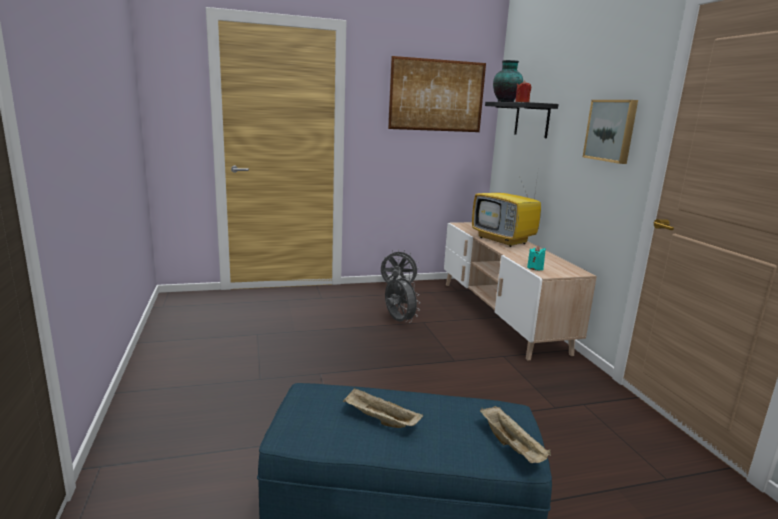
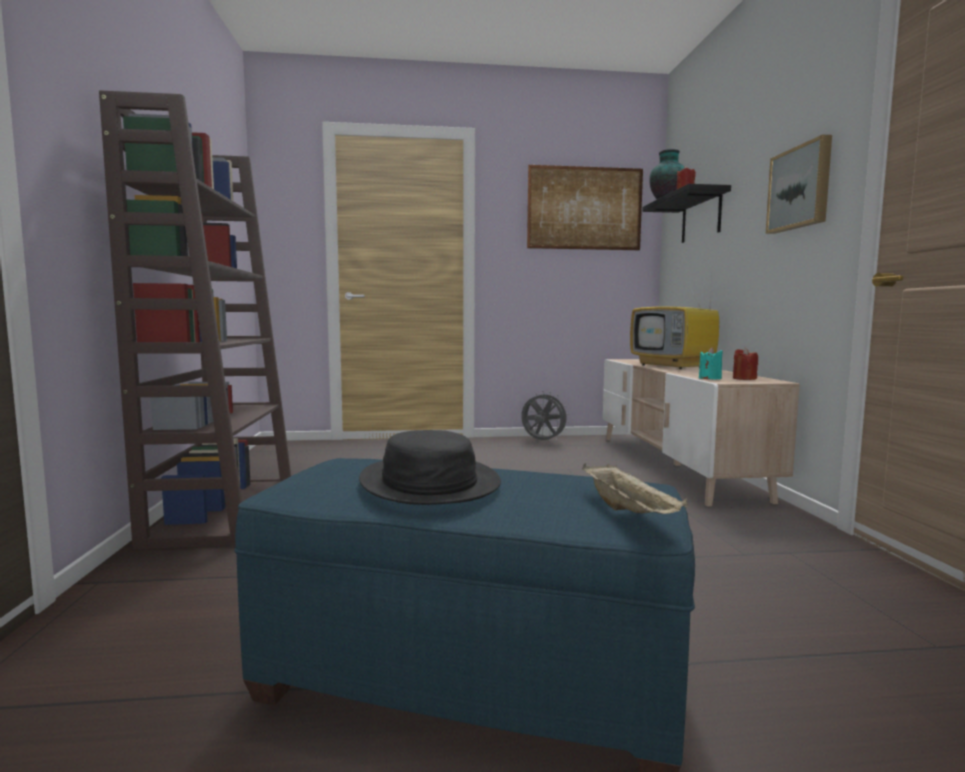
camera: 10 degrees right, 10 degrees down
(165, 383) = (224, 511): none -> brown bookcase
(379, 420) = (428, 482): beige tray -> black hat
(398, 321) = (536, 468): grey fan -> none
(558, 267) = (744, 379): none -> red candle

